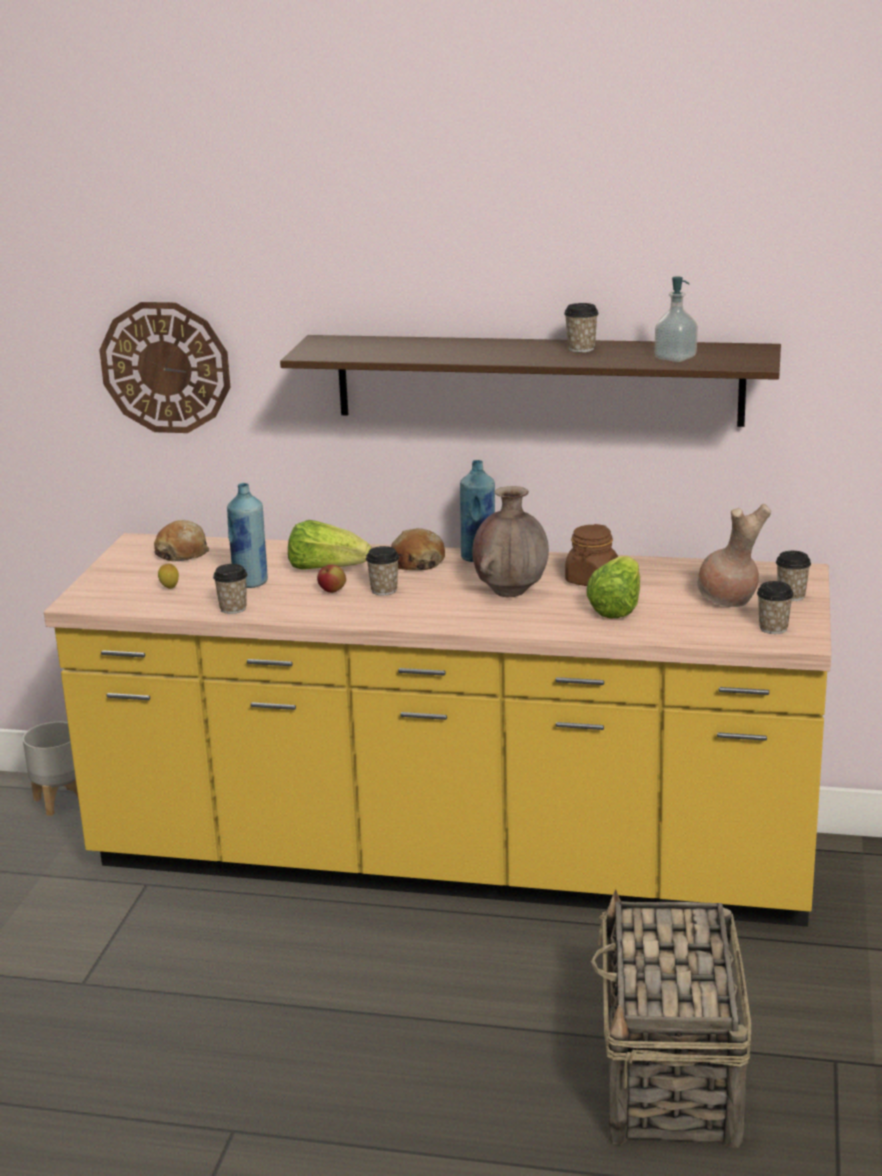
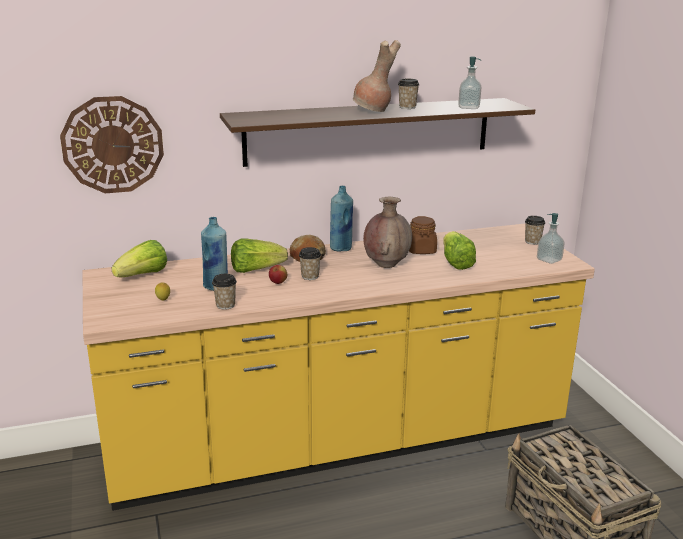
camera: 30 degrees left, 0 degrees up
(61, 801) = (44, 472): grey planter -> none
(182, 552) = (143, 275): bread -> lettuce
(728, 601) = (506, 249): brown vase -> brown vase (373, 110)
(773, 628) = (549, 260): cup -> soap dispenser

